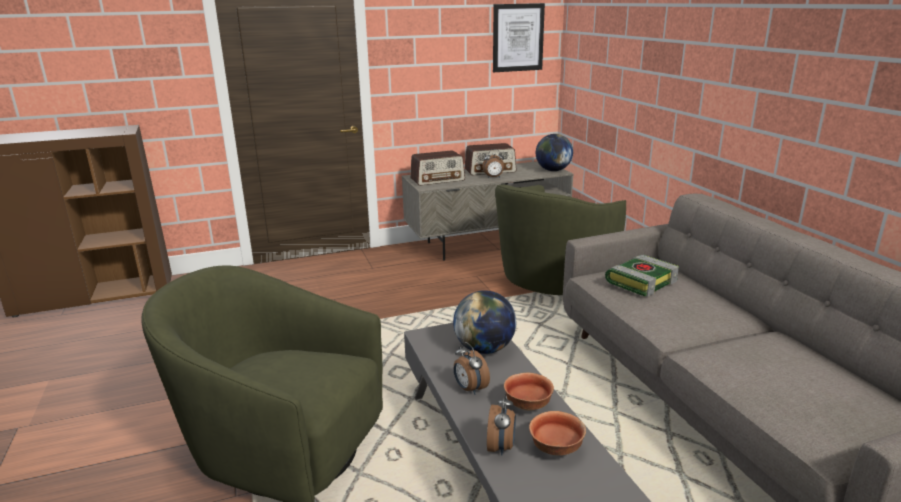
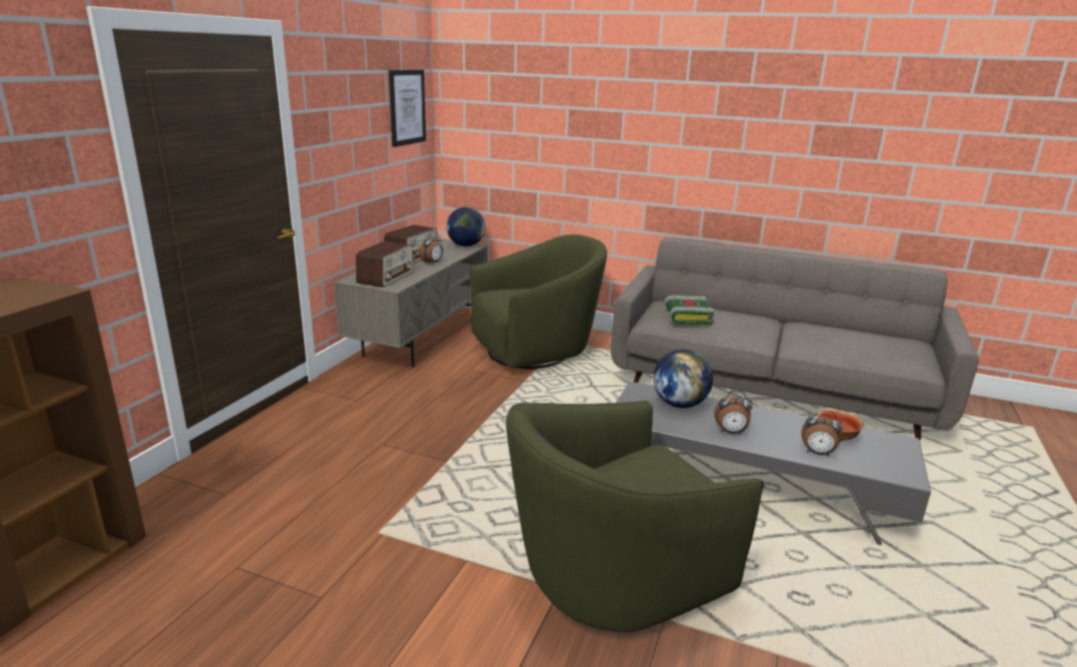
camera: 50 degrees left, 0 degrees up
(501, 447) = (817, 453): alarm clock -> alarm clock turned 150 degrees clockwise
(526, 405) = (775, 424): bowl -> none
(553, 281) = (536, 351): green armchair -> green armchair turned 105 degrees counterclockwise

